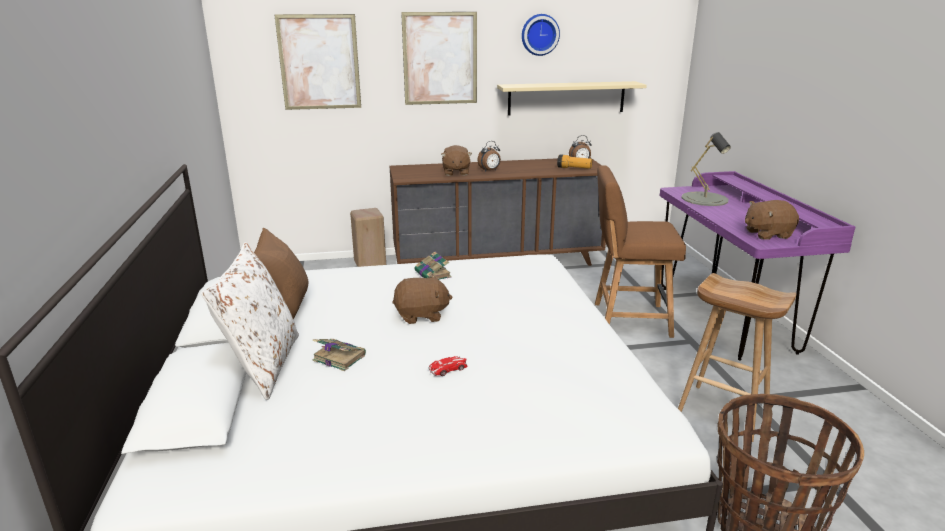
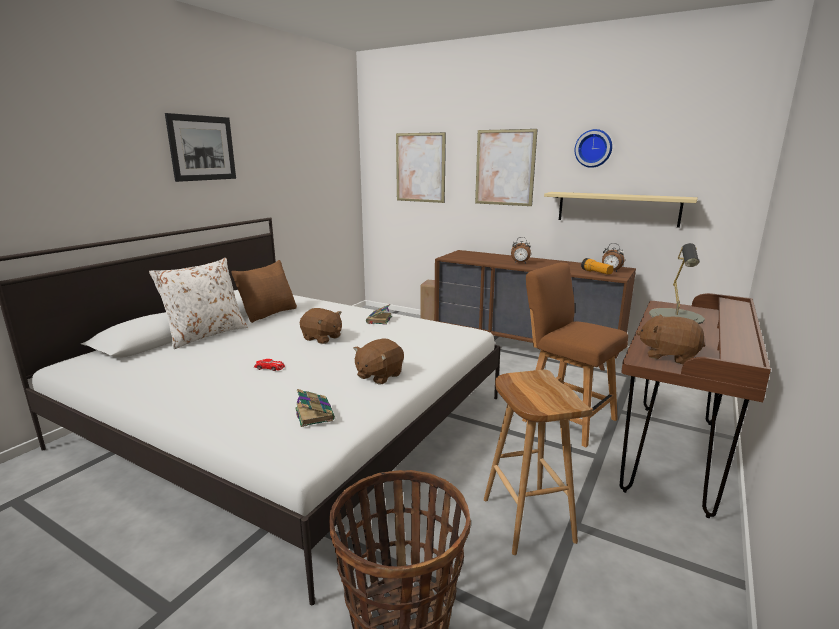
camera: 40 degrees right, 5 degrees down
(116, 67) = (202, 148): none -> picture
(338, 357) = (239, 343): book -> book (314, 413)
(456, 172) = (491, 260): brown plush toy -> brown plush toy (379, 375)
(725, 318) = (673, 454): purple desk -> brown desk

